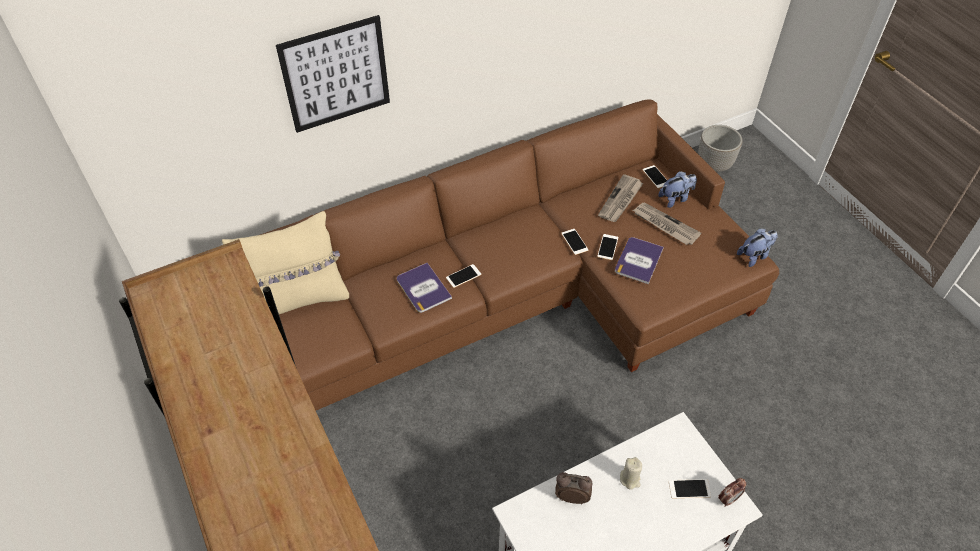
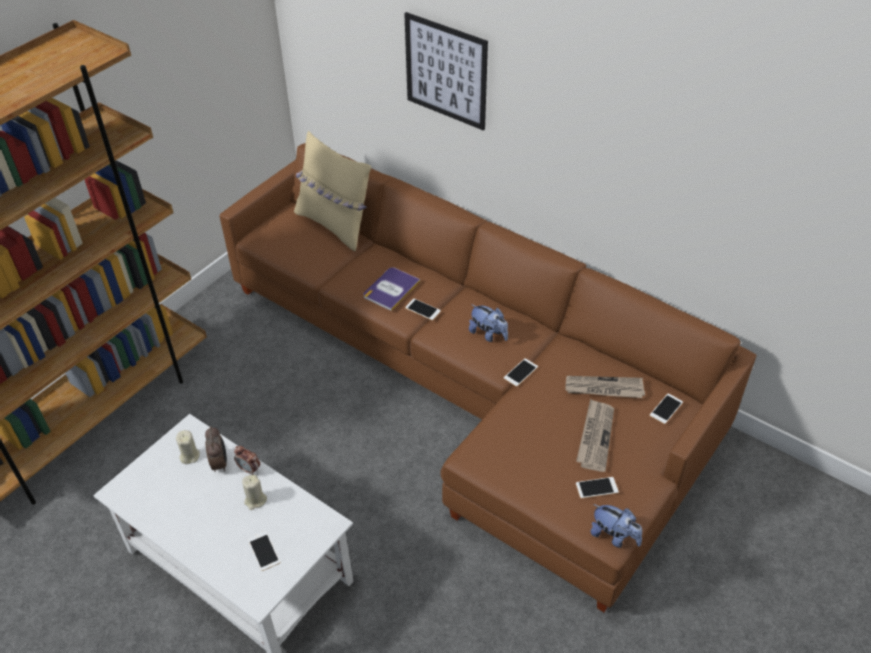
camera: 65 degrees right, 5 degrees down
(550, 522) = (189, 456): none -> beige candle
(607, 247) = (529, 399): phone -> phone (596, 488)
(638, 260) = (527, 429): book -> none
(675, 198) = (646, 436): plush toy -> plush toy (488, 334)
(714, 165) = (819, 507): planter -> none
(728, 499) = (265, 587): alarm clock -> alarm clock (249, 469)

